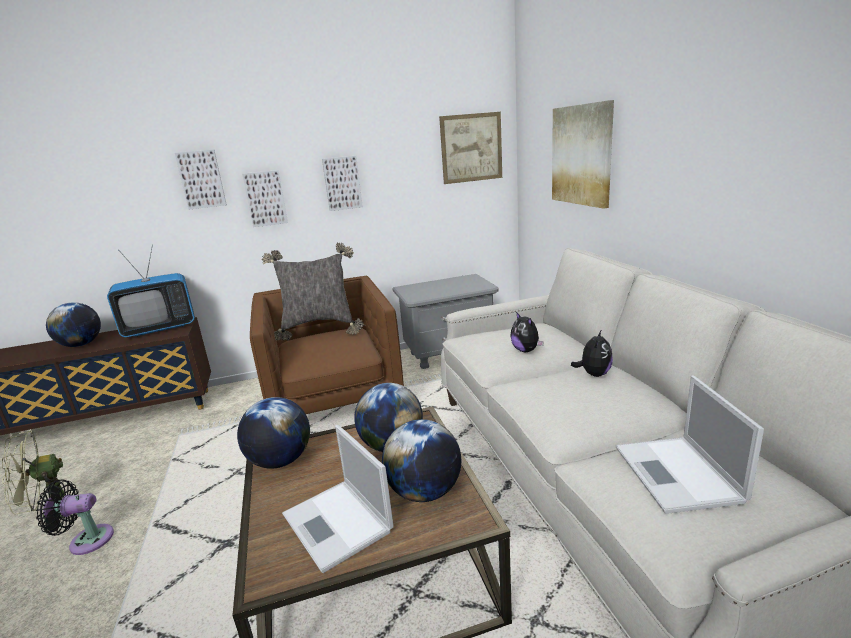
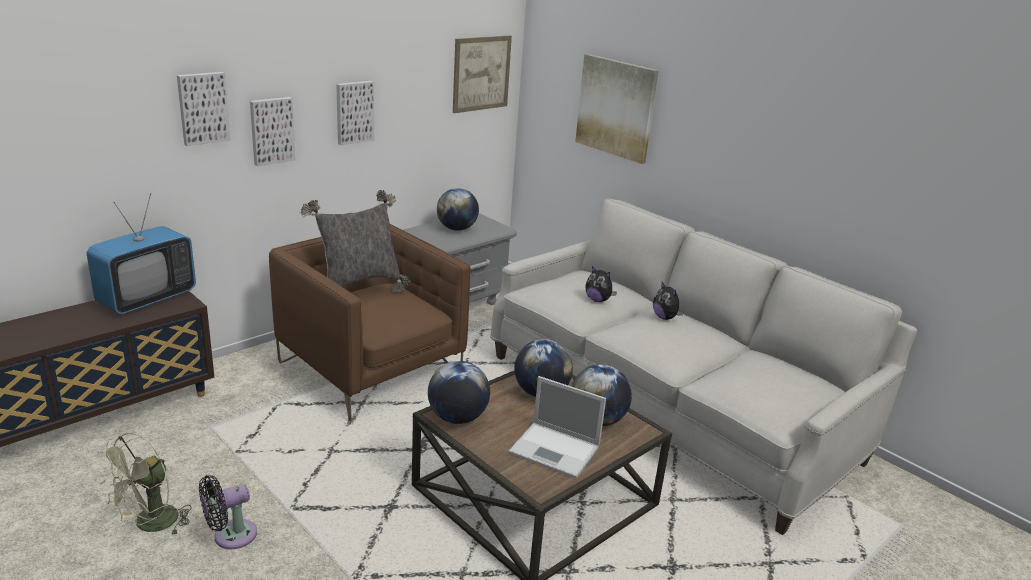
camera: 30 degrees left, 5 degrees up
(81, 345) = (57, 328): globe -> globe (457, 229)
(594, 374) = (665, 317): plush toy -> plush toy turned 150 degrees clockwise
(678, 475) = (760, 381): laptop -> none

